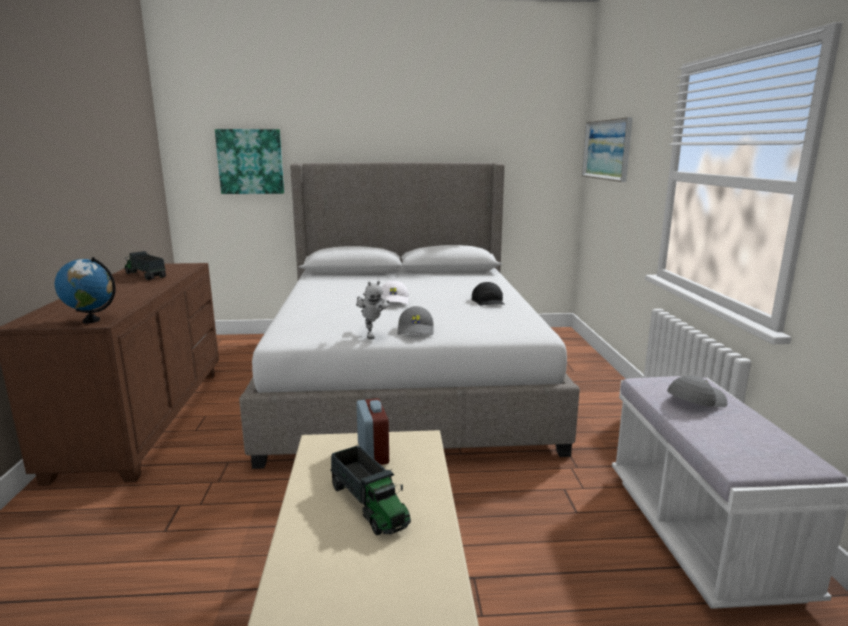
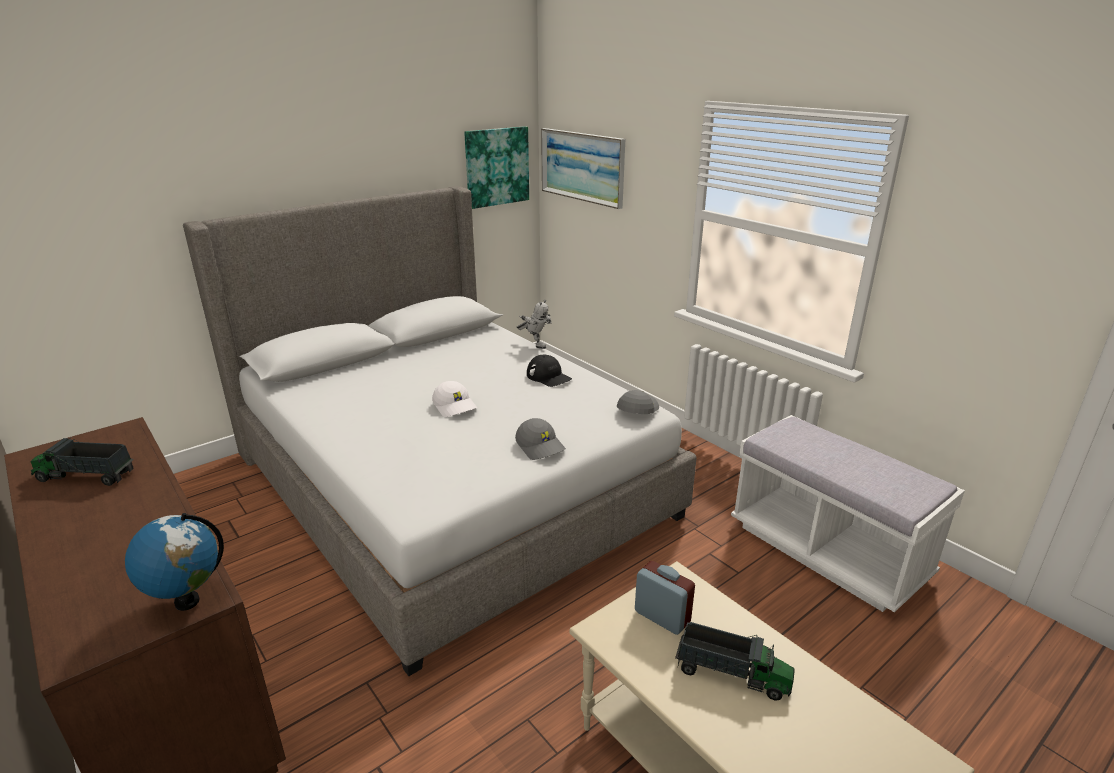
camera: 35 degrees left, 10 degrees up
(250, 161) = (104, 228): picture -> picture (496, 167)
(372, 335) = (507, 470): toy robot -> toy robot (535, 345)
(695, 401) = (820, 448): grey cap -> grey cap (637, 409)

